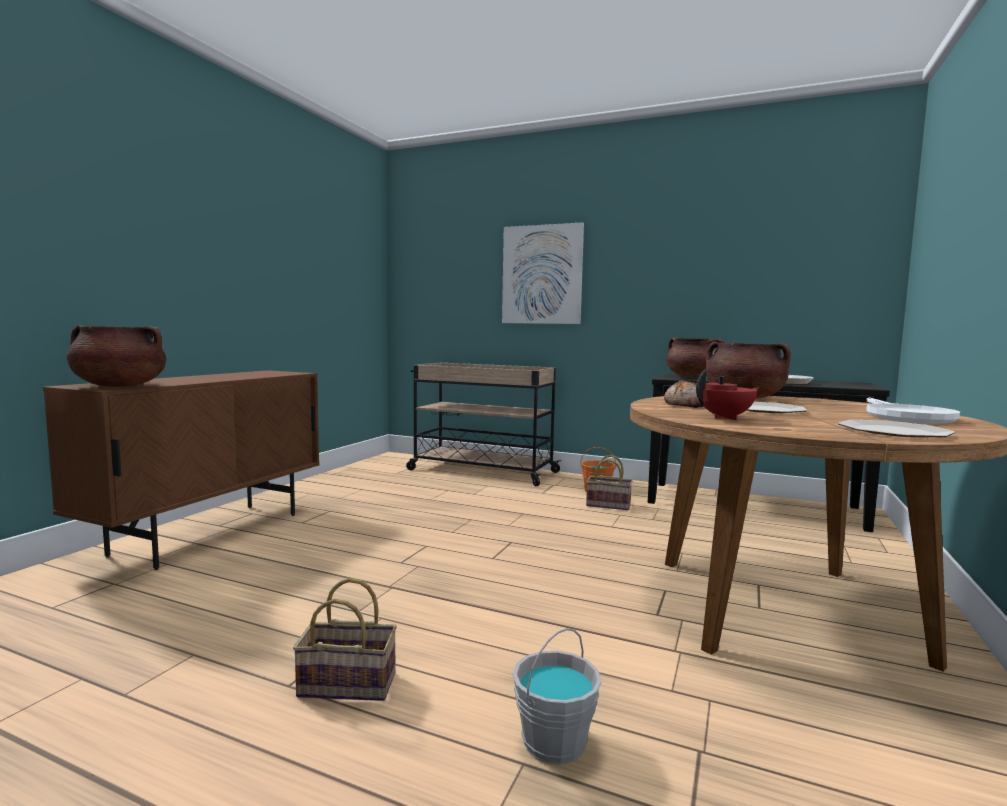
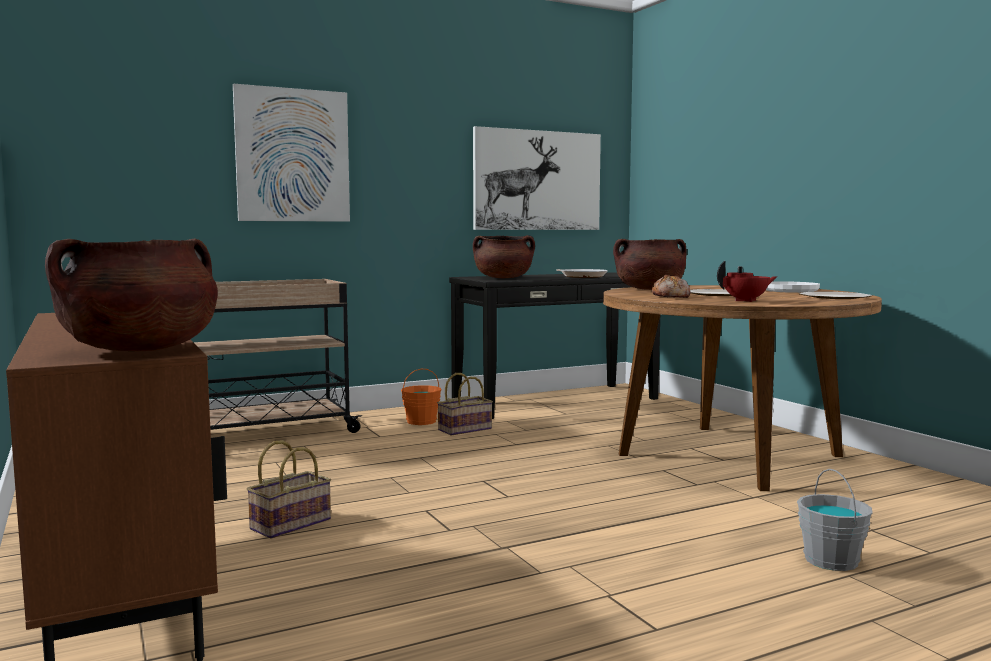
camera: 50 degrees left, 0 degrees up
(350, 684) = (683, 604): basket -> basket (291, 523)
(726, 418) = (746, 301): red teapot -> red teapot turned 60 degrees clockwise
(771, 284) = (537, 180): none -> picture

